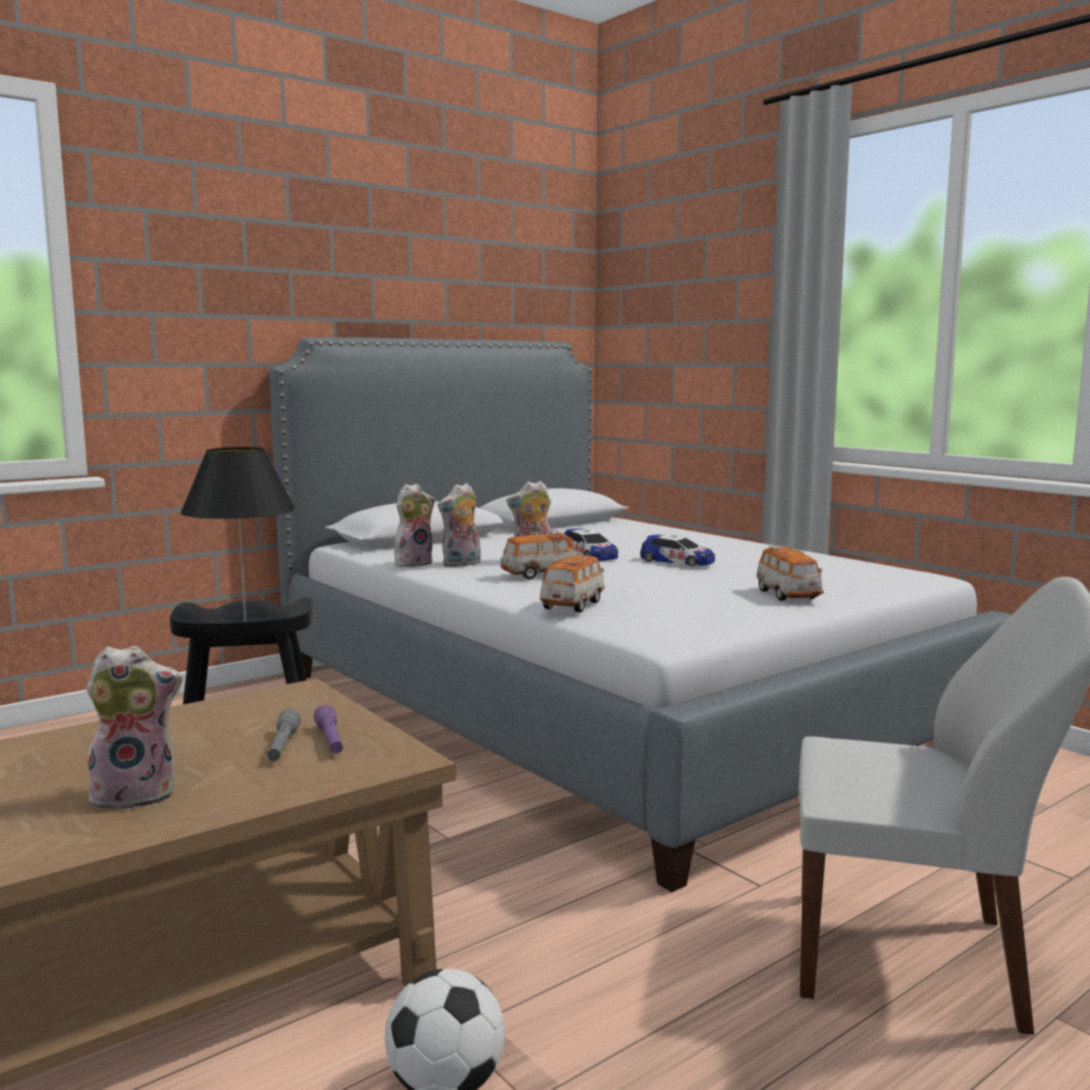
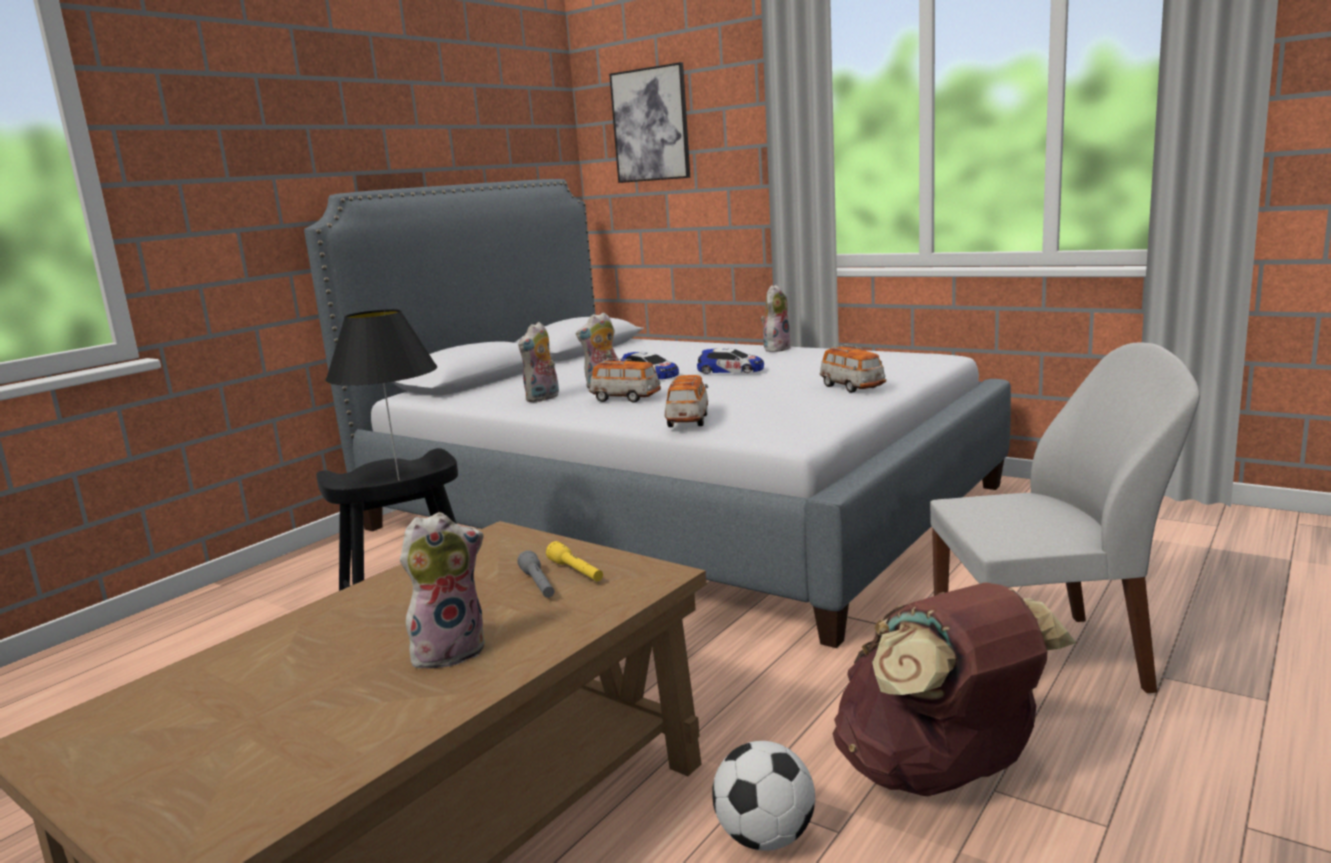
camera: 15 degrees left, 5 degrees up
(330, 741) = (576, 572): purple flashlight -> yellow flashlight
(413, 563) = (496, 403): plush toy -> plush toy (776, 349)
(539, 575) = (626, 398): toy car -> toy car turned 120 degrees counterclockwise
(664, 291) = (651, 125): none -> picture
(690, 1068) = (941, 775): none -> brown backpack

